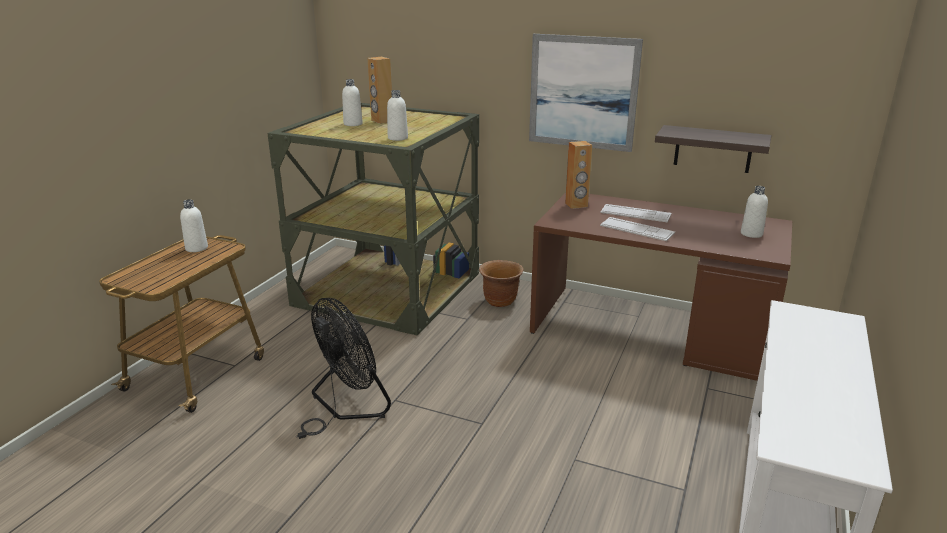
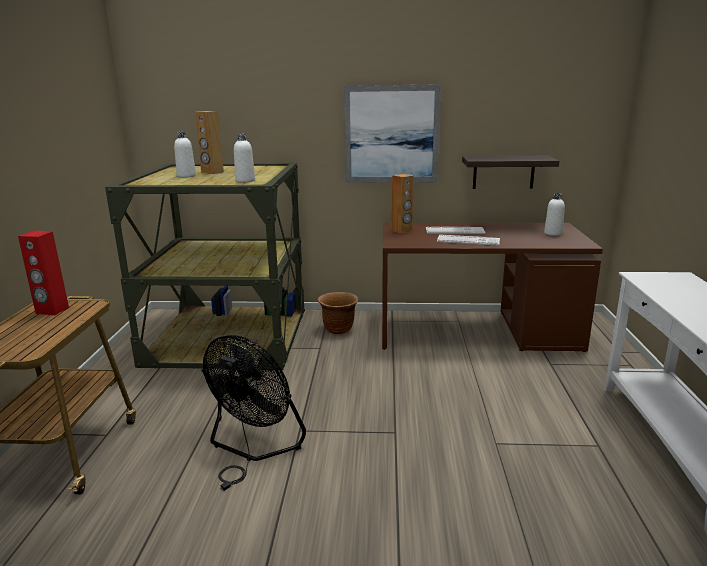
camera: 20 degrees left, 5 degrees down
(196, 248) = (52, 310): white bottle -> red speaker

